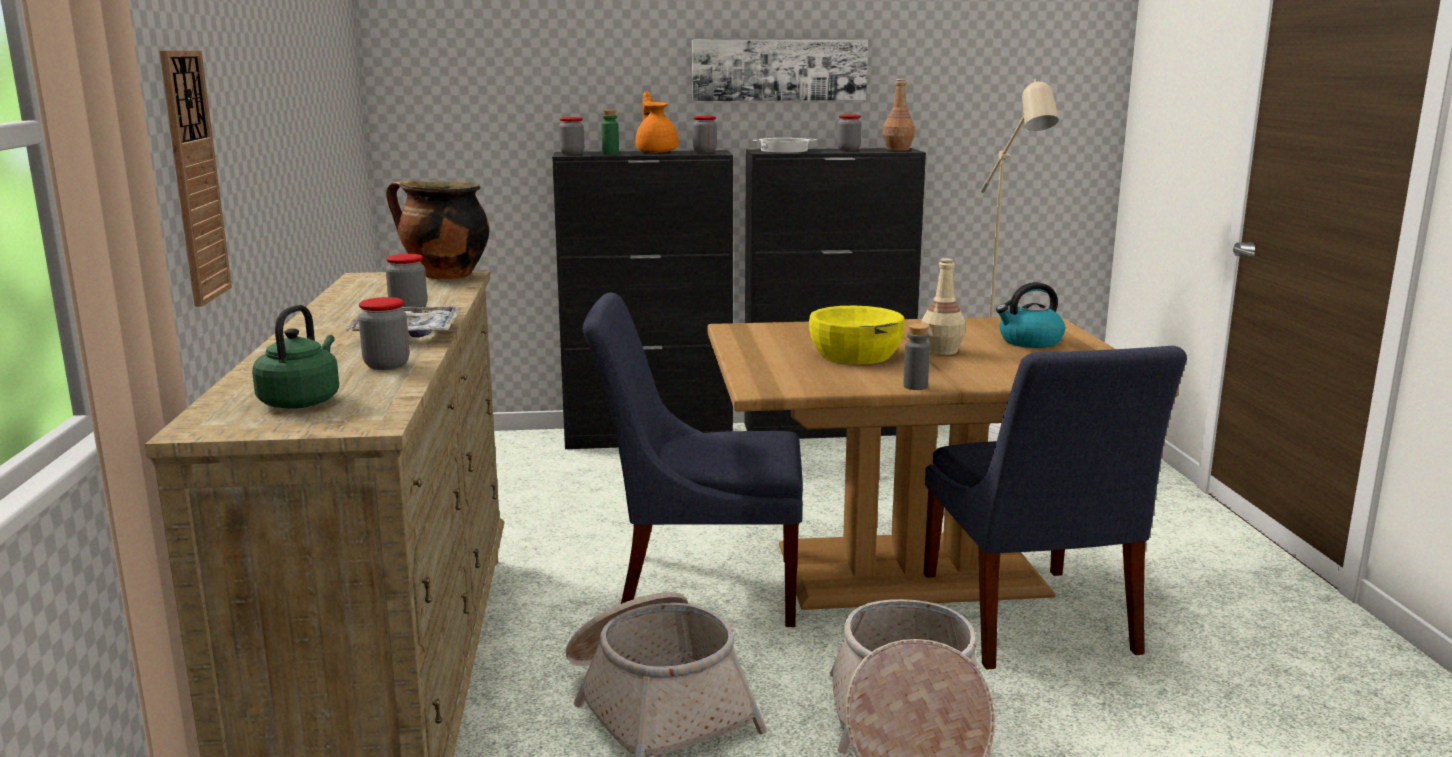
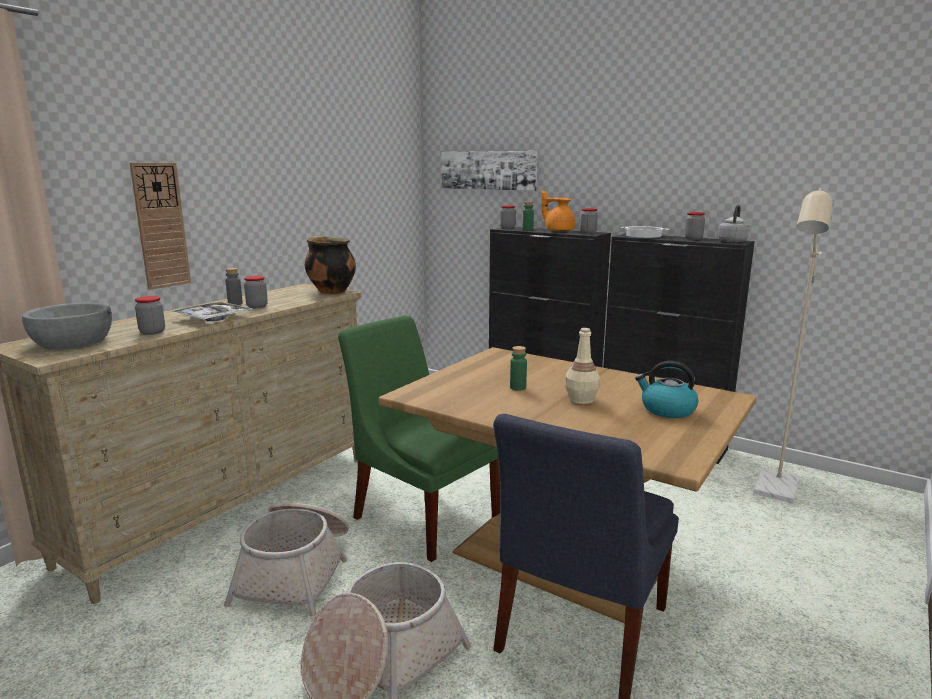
camera: 40 degrees right, 0 degrees up
(302, 401) = (73, 342): green kettle -> grey bowl
(656, 152) = (558, 231): orange teapot -> orange teapot turned 75 degrees counterclockwise
(699, 588) = (422, 515): blue chair -> green chair
(779, 70) = (654, 177): picture -> picture (488, 170)
(855, 355) = (518, 387): yellow bowl -> green bottle
(897, 149) = (732, 241): brown bottle -> grey kettle
(915, 386) = (493, 419): grey bottle -> grey bottle (235, 304)

